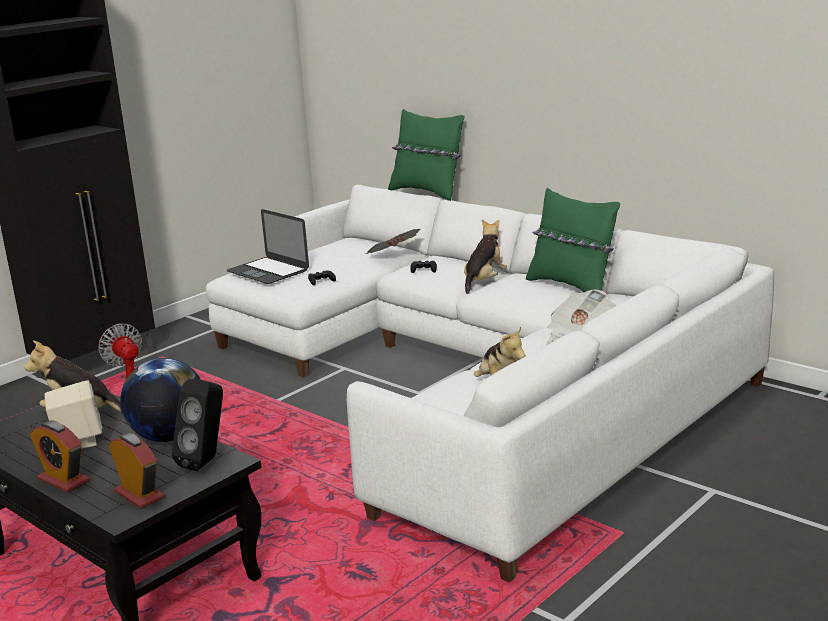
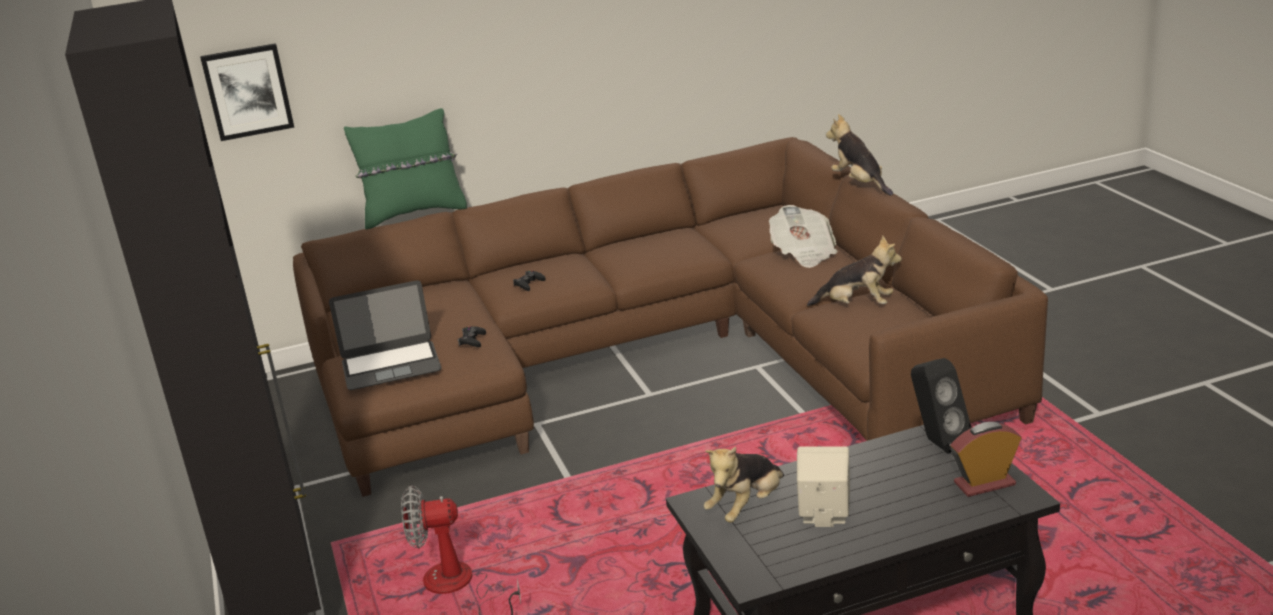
camera: 60 degrees left, 5 degrees up
(63, 480) = (918, 526): alarm clock -> none
(169, 437) = (862, 458): globe -> none
(358, 65) = (247, 91): none -> picture
(393, 256) = (460, 291): newspaper -> none
(481, 379) = (659, 358): white sofa -> brown sofa
(484, 281) = (593, 266): plush toy -> plush toy (860, 184)
(572, 286) = (672, 232): green pillow -> none

